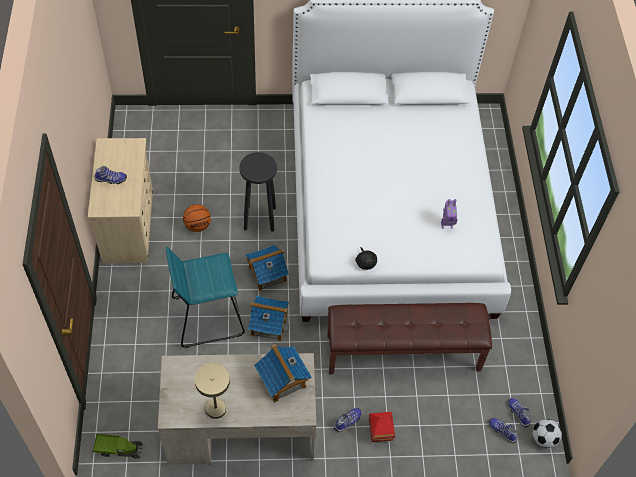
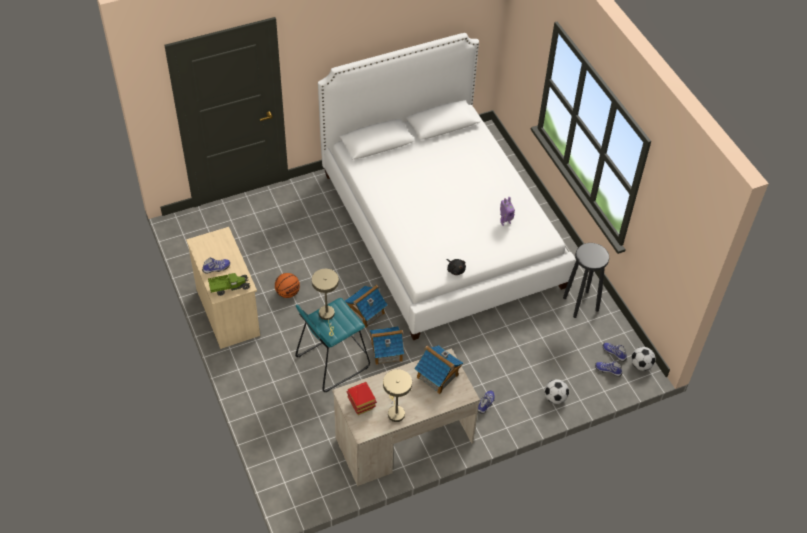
camera: 20 degrees left, 5 degrees down
(118, 449) = (310, 488): toy truck -> toy truck (229, 287)
(202, 269) = (327, 316): none -> beige table lamp
(259, 219) = (337, 271): black stool -> black stool (581, 304)
(380, 432) = (515, 403): toy house -> toy house (361, 405)
(403, 351) = (504, 336): brown bench -> none
(427, 442) = (555, 398): none -> football

